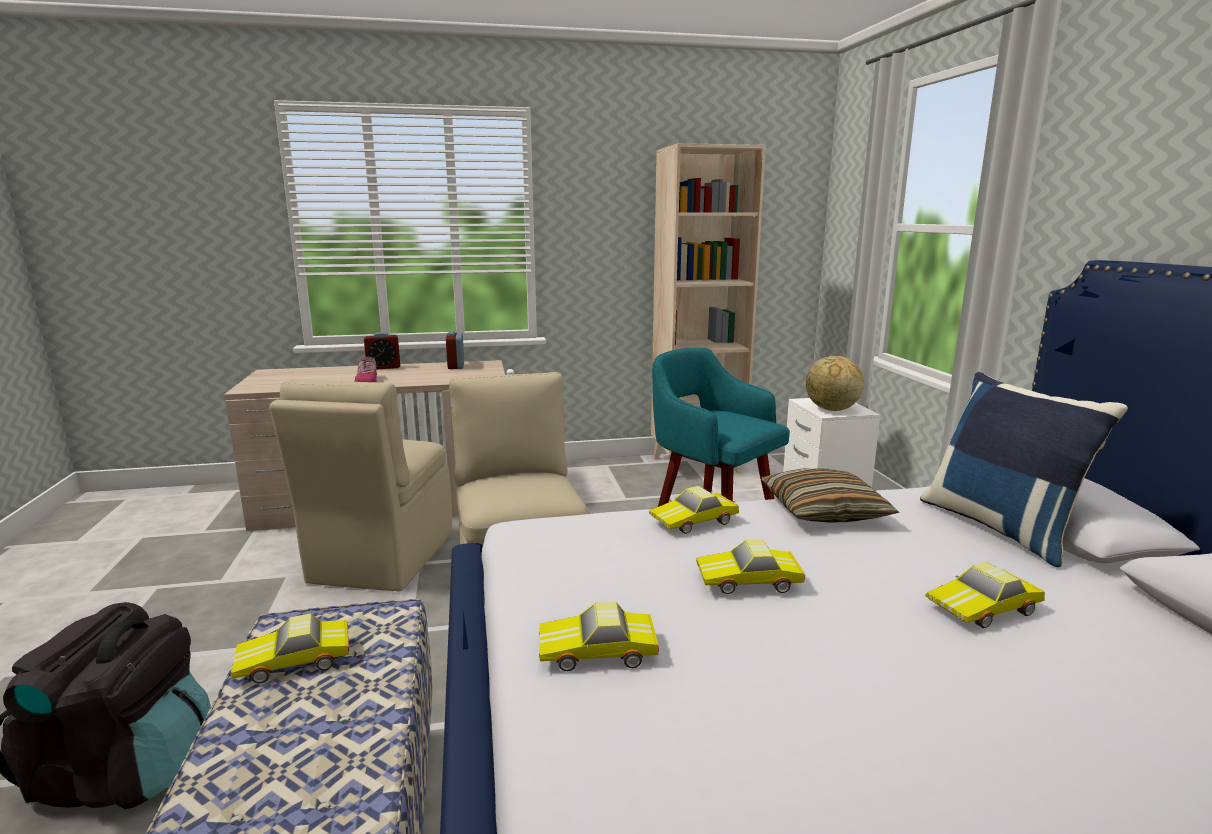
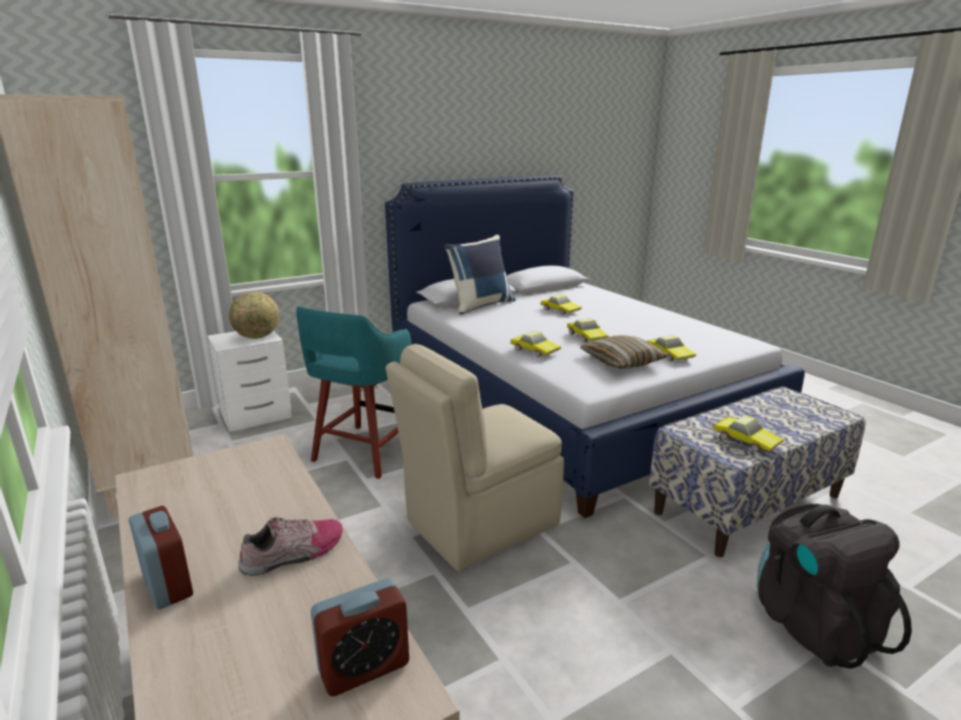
camera: 110 degrees left, 5 degrees up
(381, 558) = (471, 648): beige chair -> none
(456, 366) = (166, 502): alarm clock -> alarm clock (364, 667)
(823, 511) = (490, 329): pillow -> pillow (622, 361)

